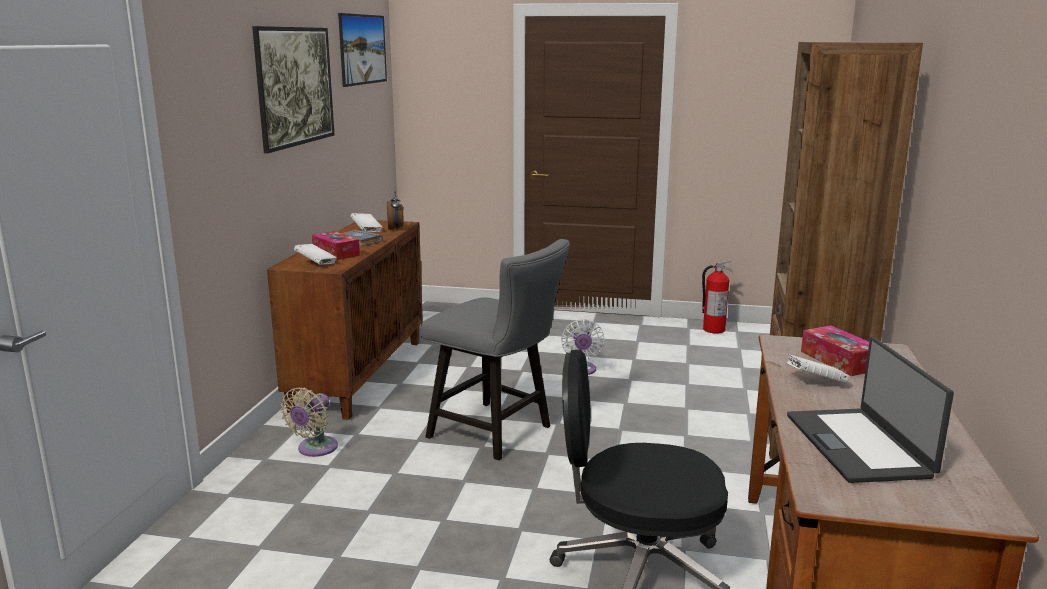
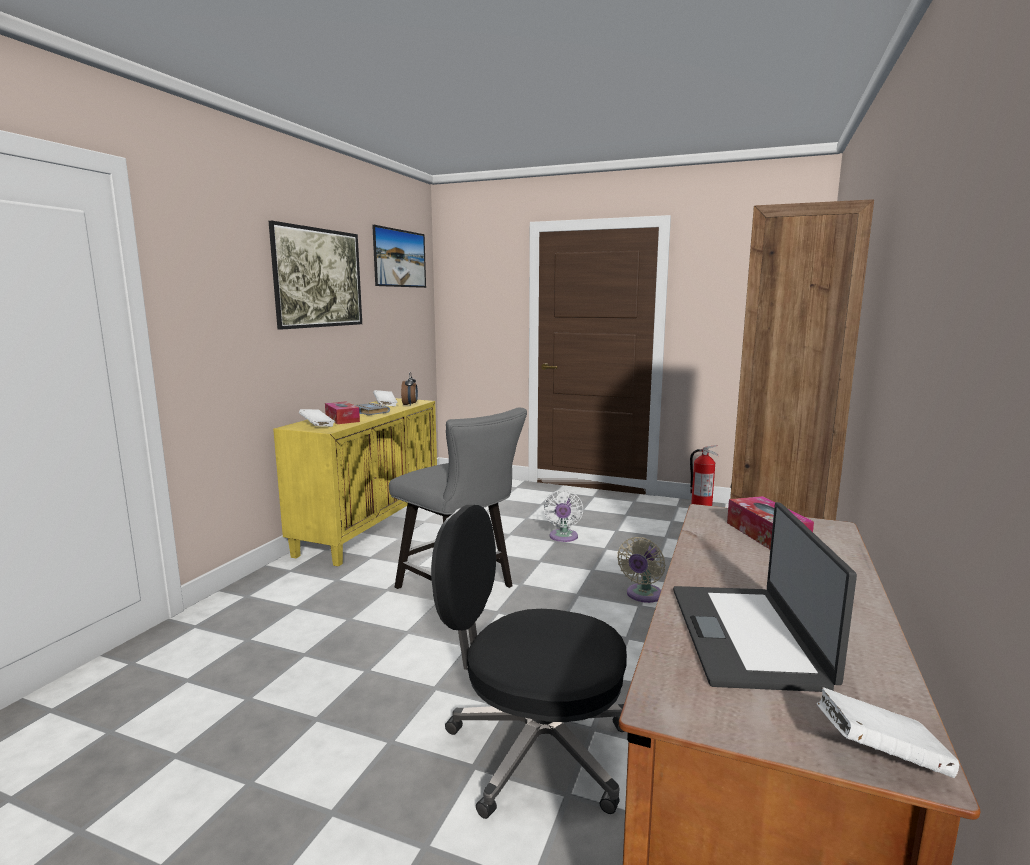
camera: 10 degrees right, 5 degrees down
(315, 449) = (294, 590): beige fan -> beige fan (642, 595)
(359, 374) = (370, 528): brown cabinet -> yellow cabinet
(815, 382) = (727, 555): white book -> white book (879, 755)

